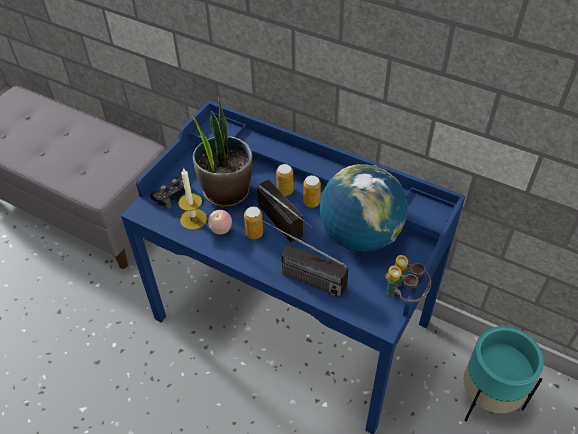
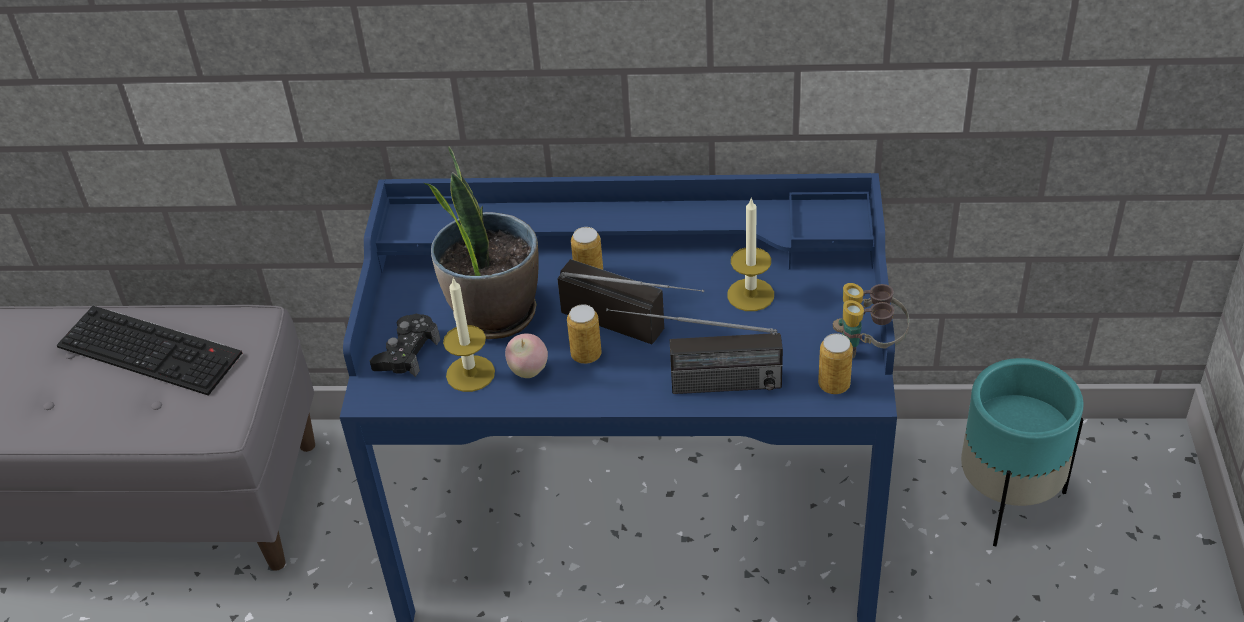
camera: 25 degrees left, 5 degrees down
(97, 145) = (153, 349): none -> keyboard
(311, 202) = (643, 276): can -> can (834, 385)
(360, 236) = (750, 295): globe -> candle

